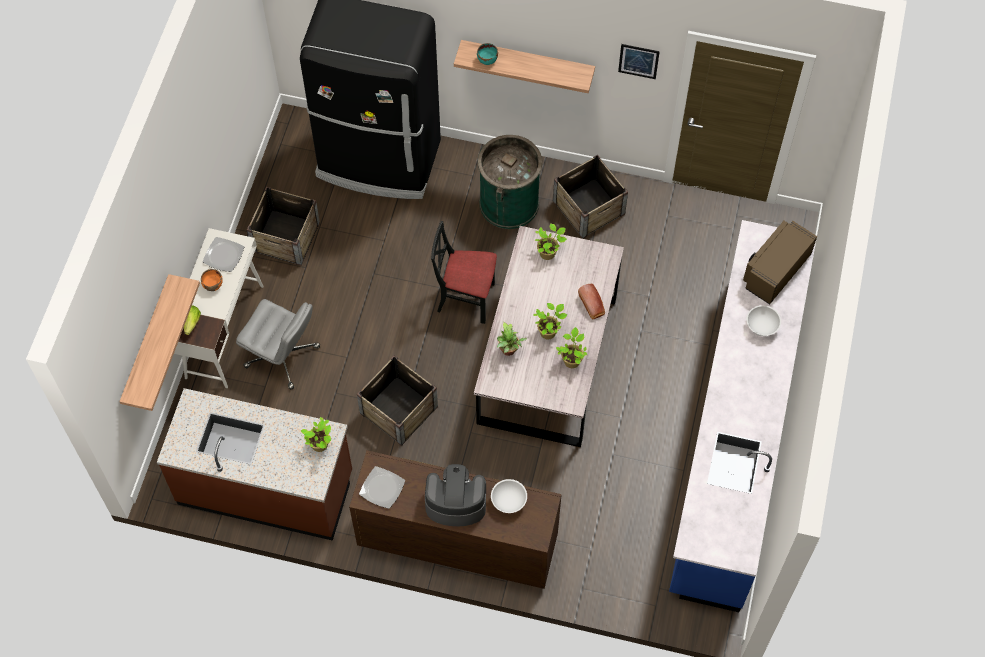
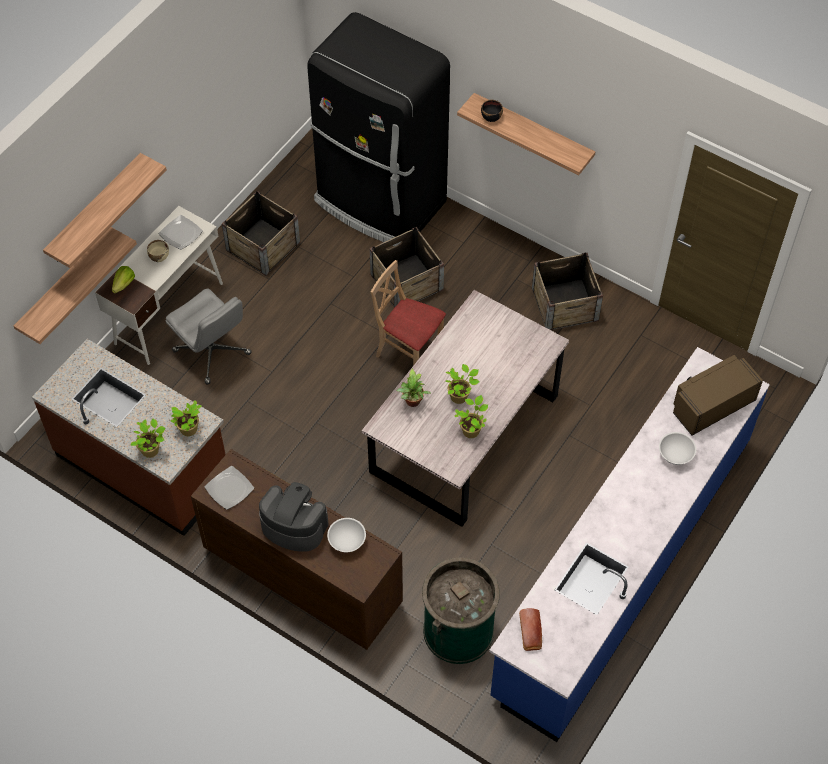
camera: 20 degrees right, 5 degrees down
(156, 265) = (95, 210): none -> shelf
(213, 285) = (159, 256): orange bowl -> beige bowl
(398, 409) = (300, 435): crate -> crate (407, 281)
(466, 298) = (408, 352): black chair -> beige chair
(487, 60) = (491, 117): turquoise bowl -> black bowl
(509, 203) = (488, 278): green trash can -> green trash can (458, 631)
(548, 253) = (491, 323): potted plant -> potted plant (151, 450)
(592, 306) = (513, 385): bread -> bread (530, 634)
(638, 61) = (637, 155): picture -> none

